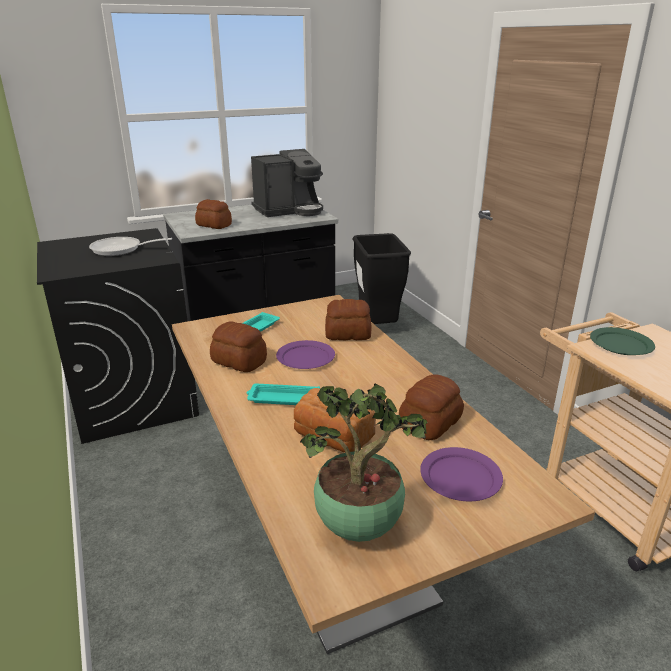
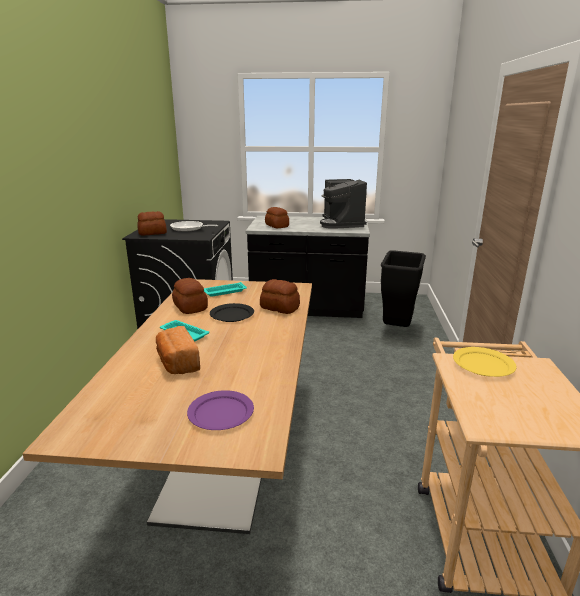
camera: 30 degrees right, 5 degrees down
(289, 210) = (341, 223): coffee machine -> coffee machine turned 75 degrees clockwise
(305, 358) = (231, 315): purple plate -> black plate
(361, 527) = (119, 416): potted plant -> none
(429, 423) = (251, 374): bread -> bread (152, 233)
(621, 344) = (483, 364): green plate -> yellow plate

